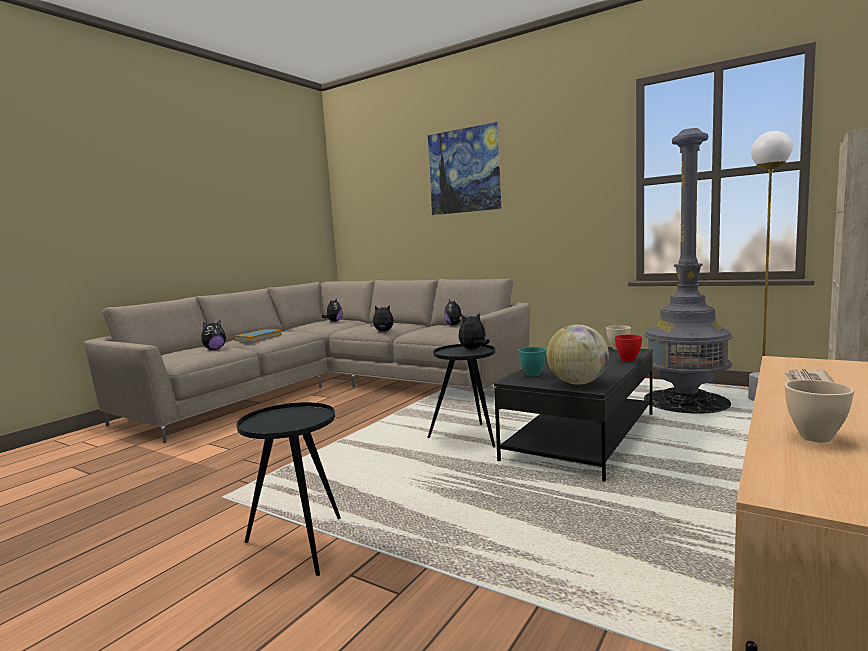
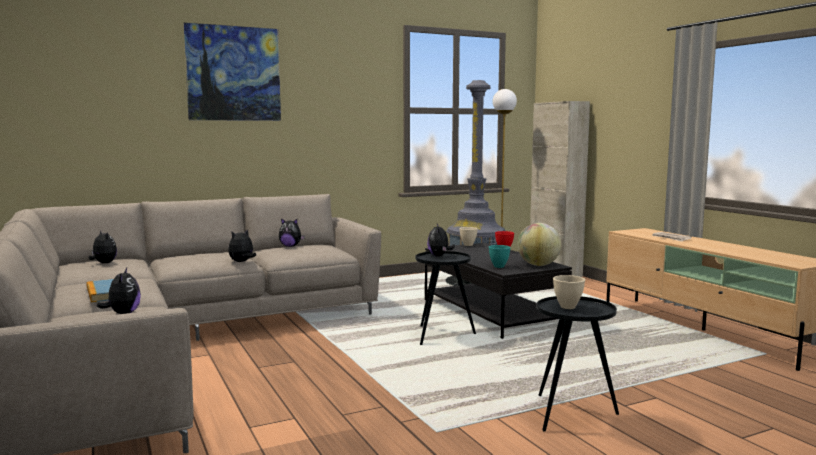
camera: 60 degrees left, 0 degrees up
(814, 437) = (743, 252): beige bowl -> beige bowl (567, 307)

